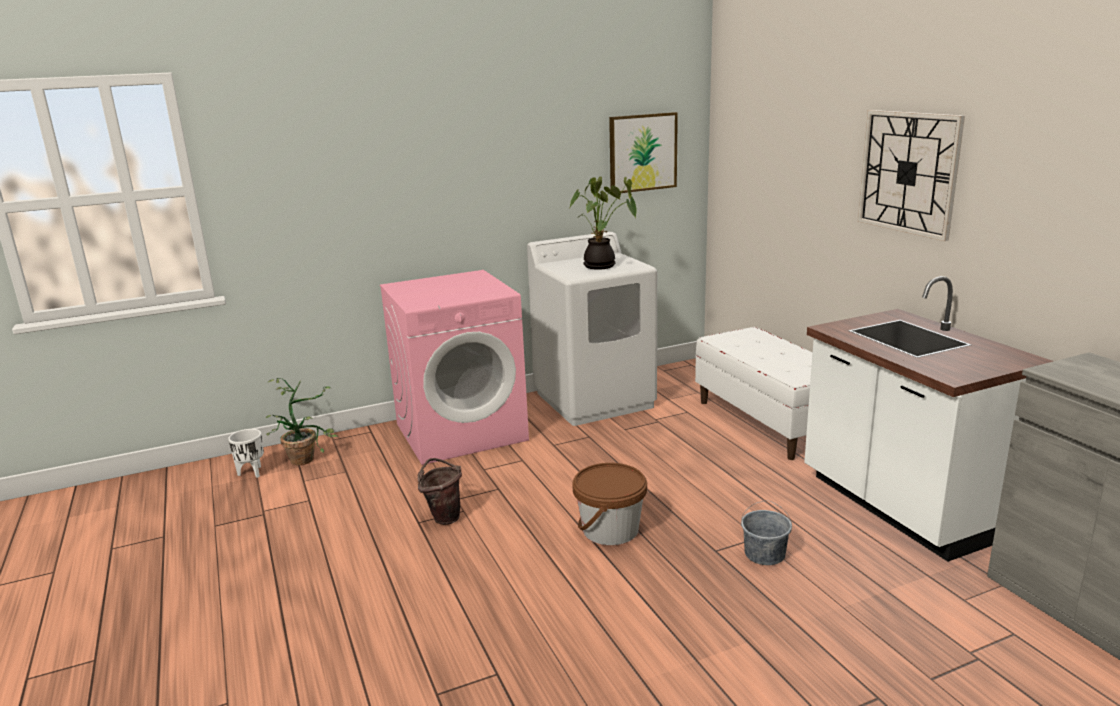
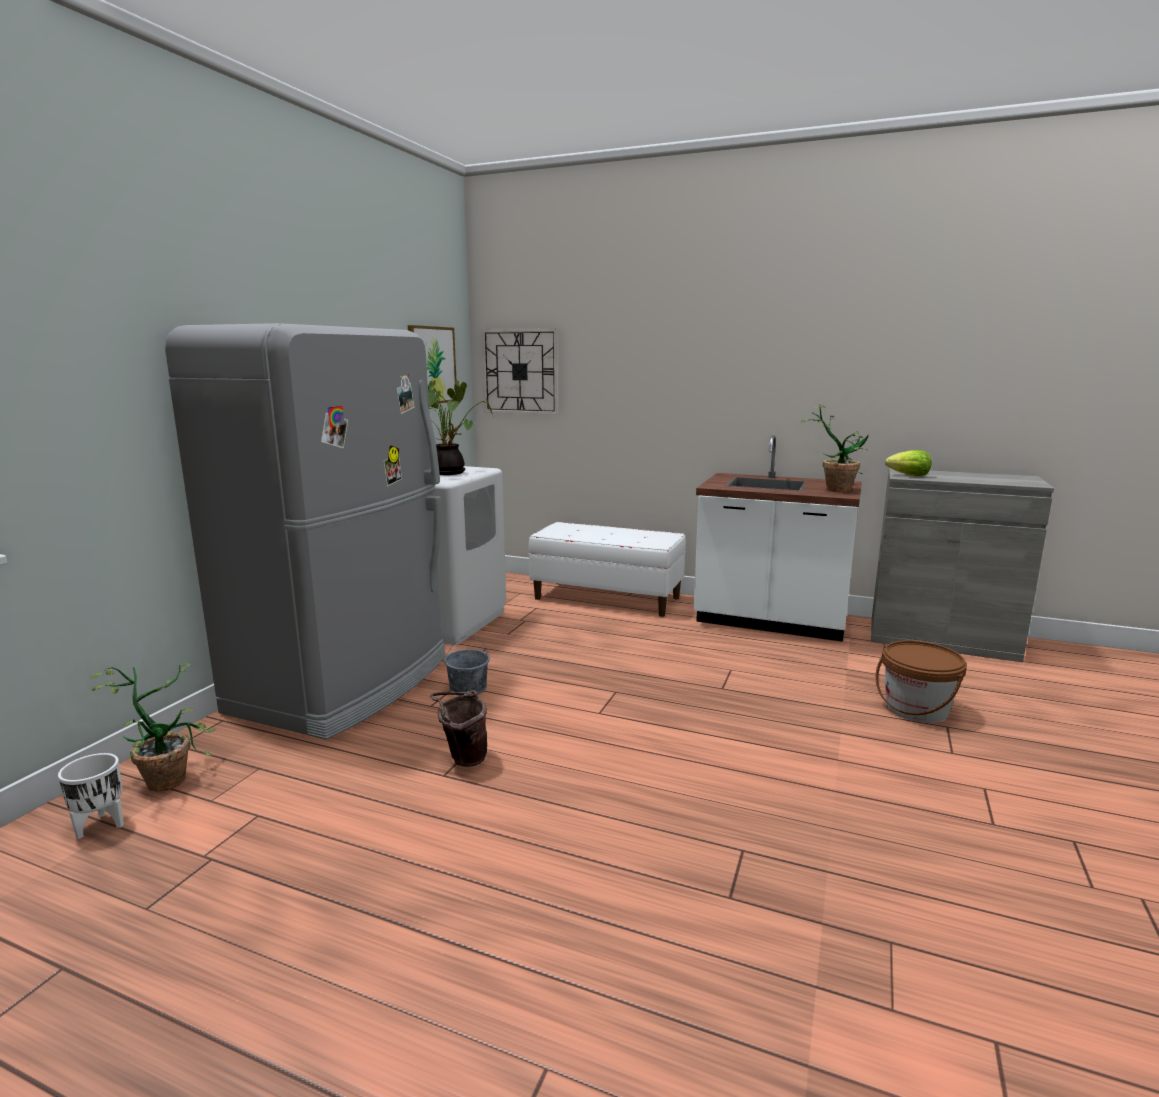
camera: 45 degrees left, 5 degrees down
(461, 431) = (345, 684): pink washing machine -> grey fridge
(610, 529) = (628, 706): brown bucket -> brown bucket (916, 709)
(765, 554) = (753, 677): grey bucket -> grey bucket (468, 688)
(908, 172) = (716, 363): wall clock -> wall clock (520, 371)
(972, 364) = (834, 488): none -> potted plant
(1067, 371) = (909, 475): none -> lettuce

